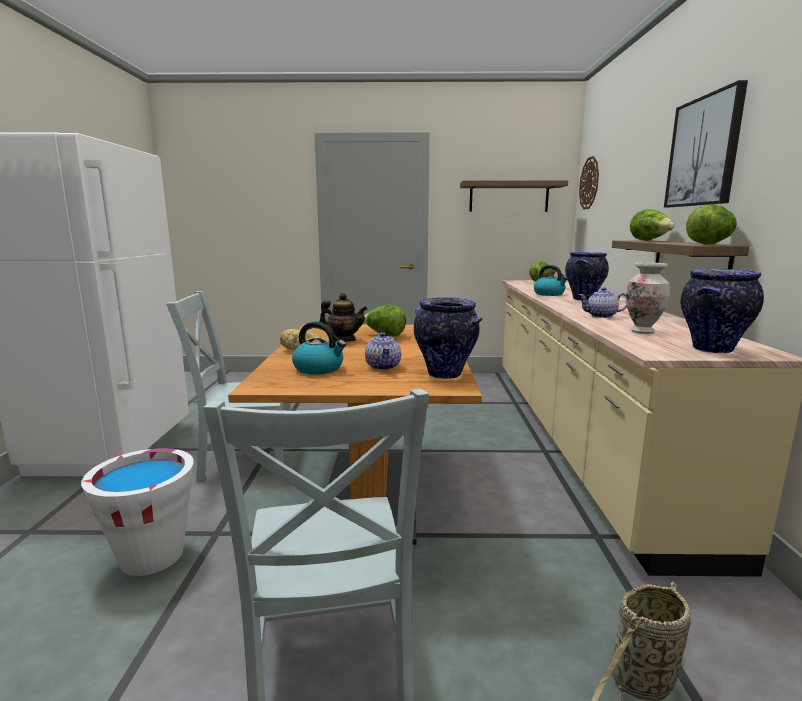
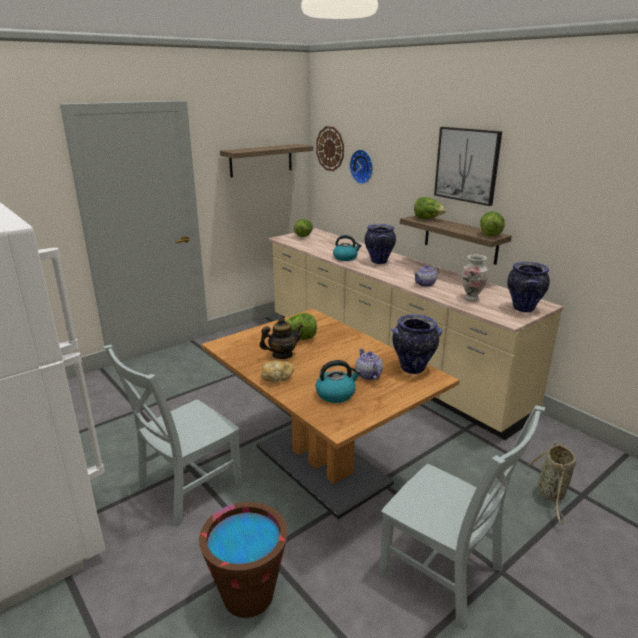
camera: 40 degrees left, 10 degrees up
(152, 556) = (248, 595): white bucket -> brown bucket
(383, 367) = (368, 375): teapot -> teapot turned 150 degrees counterclockwise
(610, 194) = (363, 166): none -> wall clock

